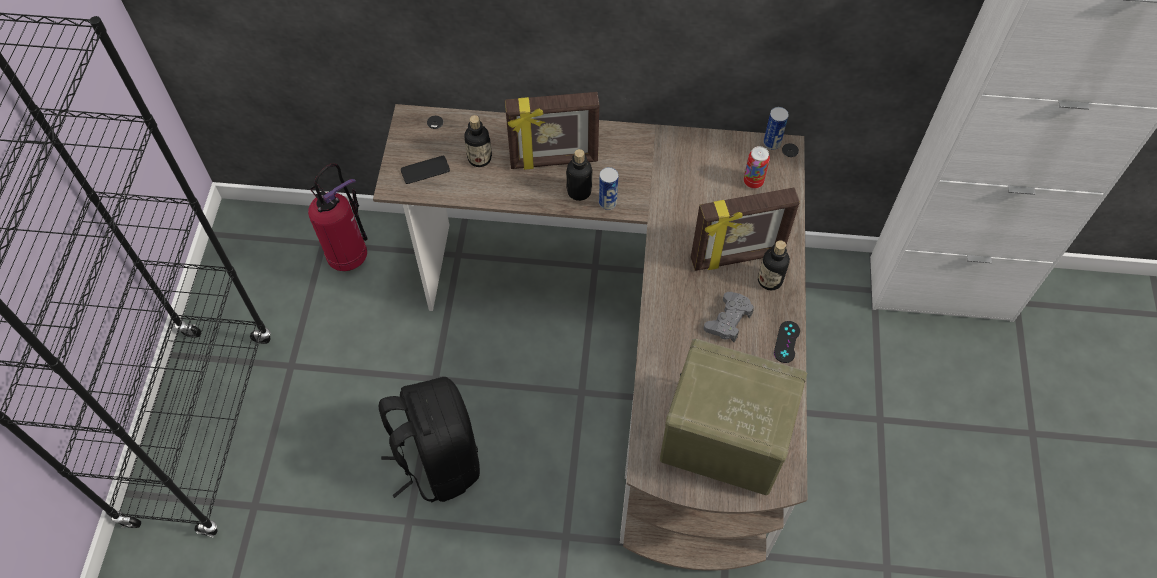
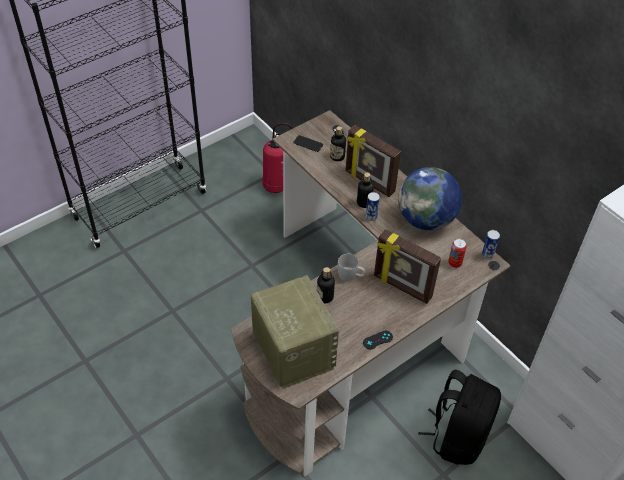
camera: 45 degrees right, 10 degrees down
(437, 460) = (212, 298): black backpack -> black backpack (457, 436)
(666, 155) = (426, 219): none -> globe
(672, 293) = (350, 276): none -> white mug
(728, 320) = (362, 308): grey game controller -> none
(770, 280) = (405, 309): bottle -> bottle (325, 297)

